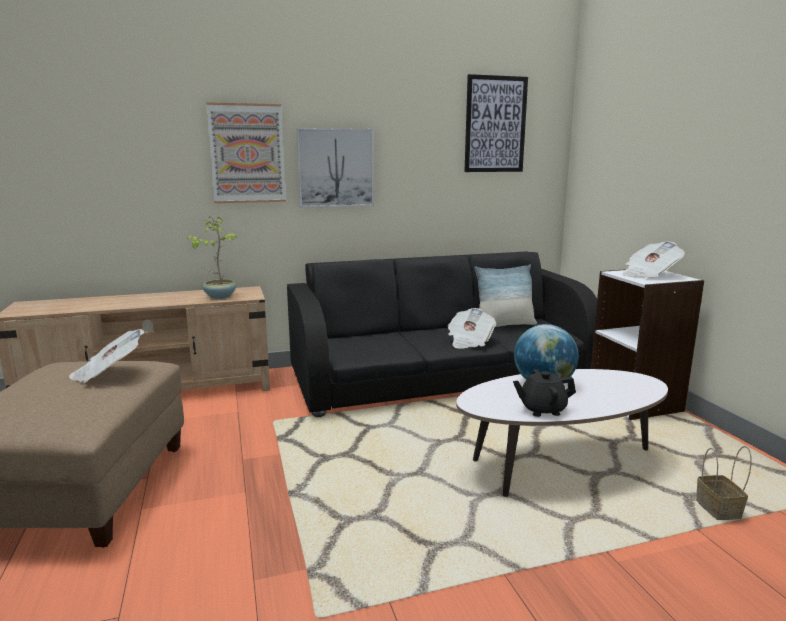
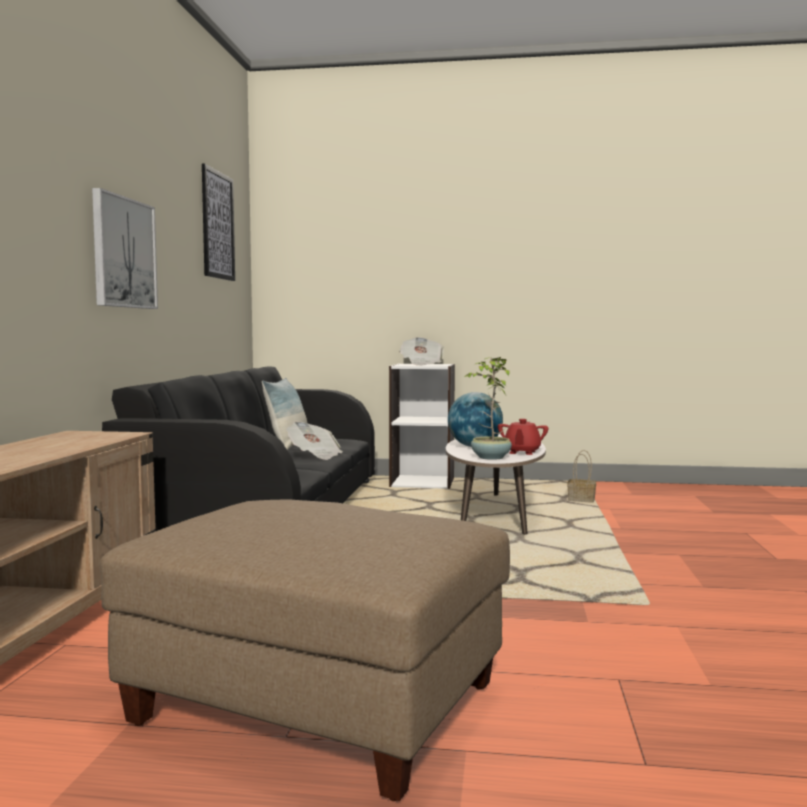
camera: 65 degrees left, 10 degrees down
(108, 374) = (290, 507): newspaper -> none
(219, 296) = (84, 440): potted plant -> potted plant (490, 458)
(247, 154) = (49, 214): picture -> none
(542, 410) = (522, 452): black teapot -> red teapot

